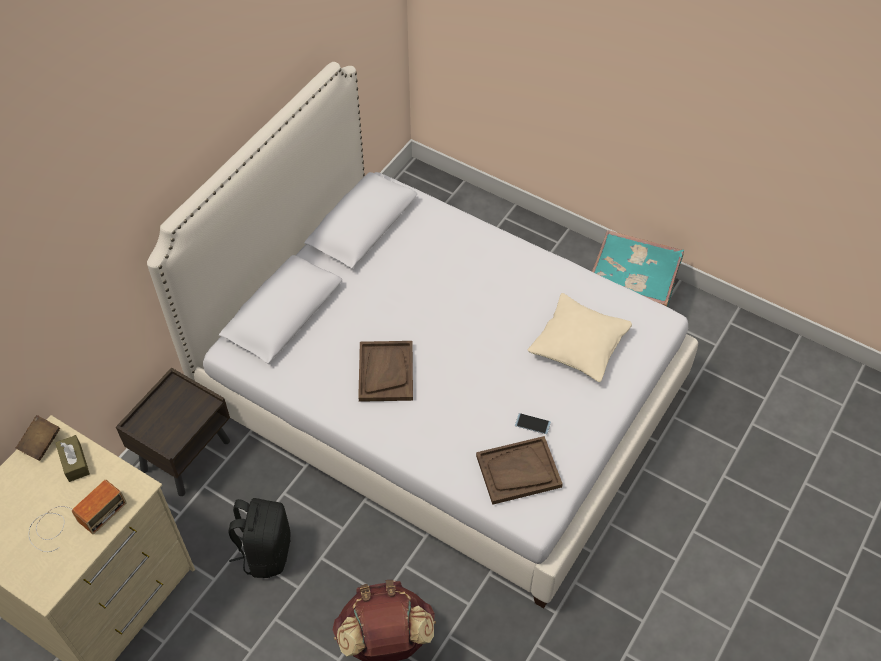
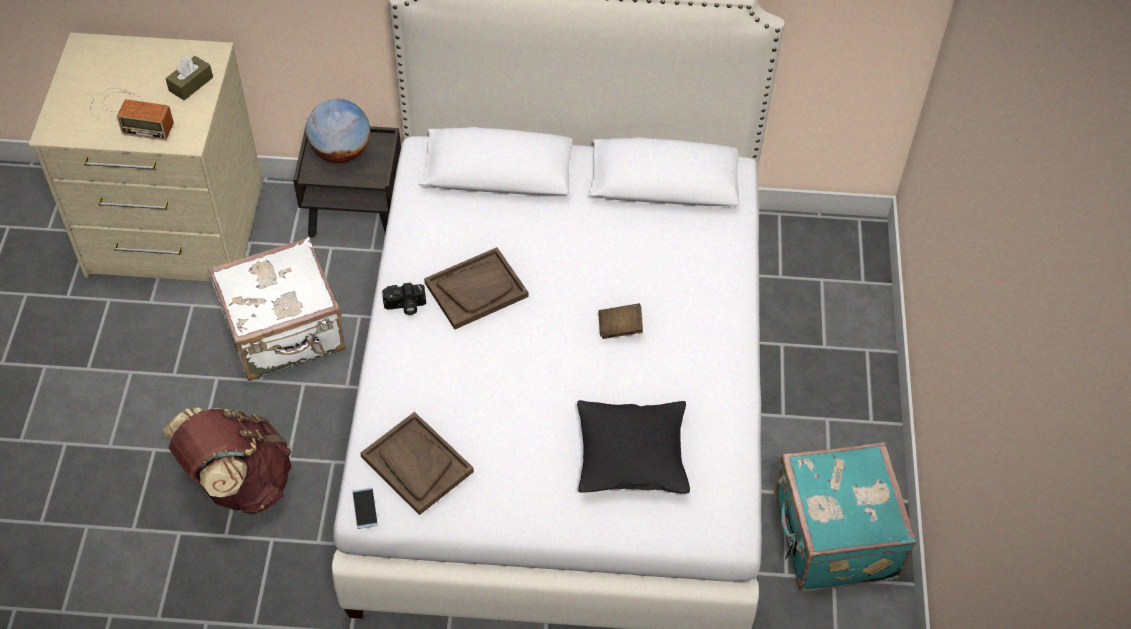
camera: 60 degrees right, 0 degrees up
(41, 443) = (198, 51): brown book -> brown book (620, 328)
(164, 416) = (341, 152): none -> globe
(265, 552) = (285, 334): black backpack -> white suitcase
(371, 422) = (405, 306): none -> camera
(532, 424) = (488, 452): phone -> phone (365, 508)
(578, 345) = (631, 456): beige pillow -> black pillow

